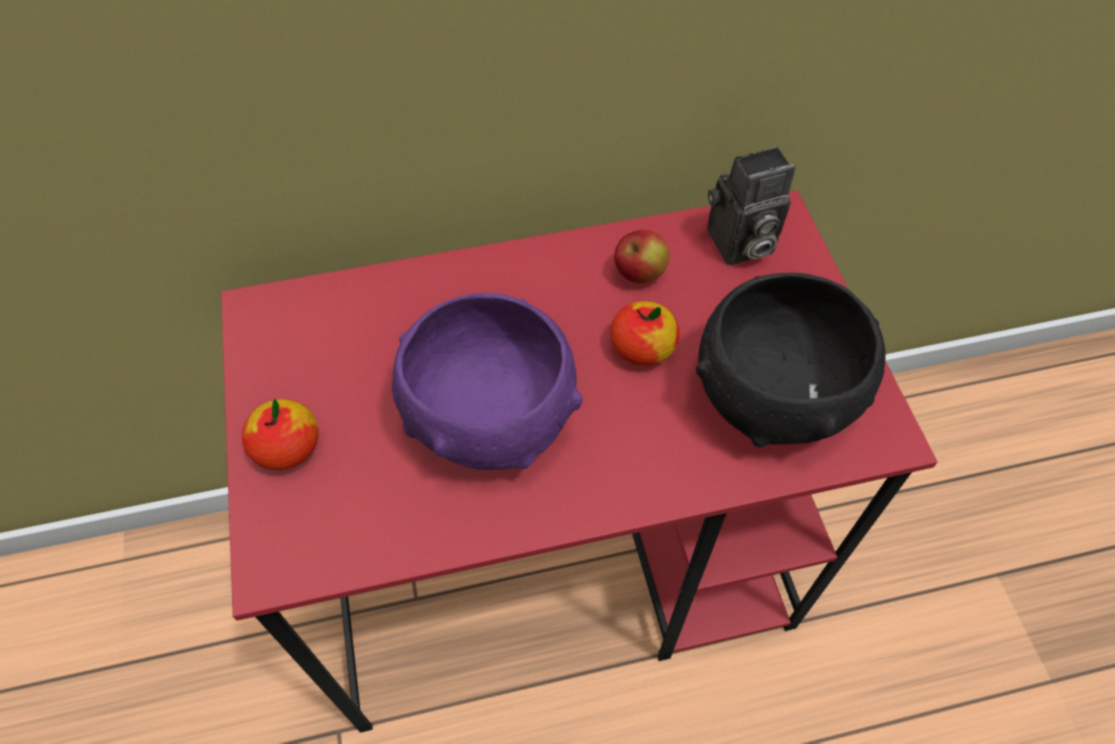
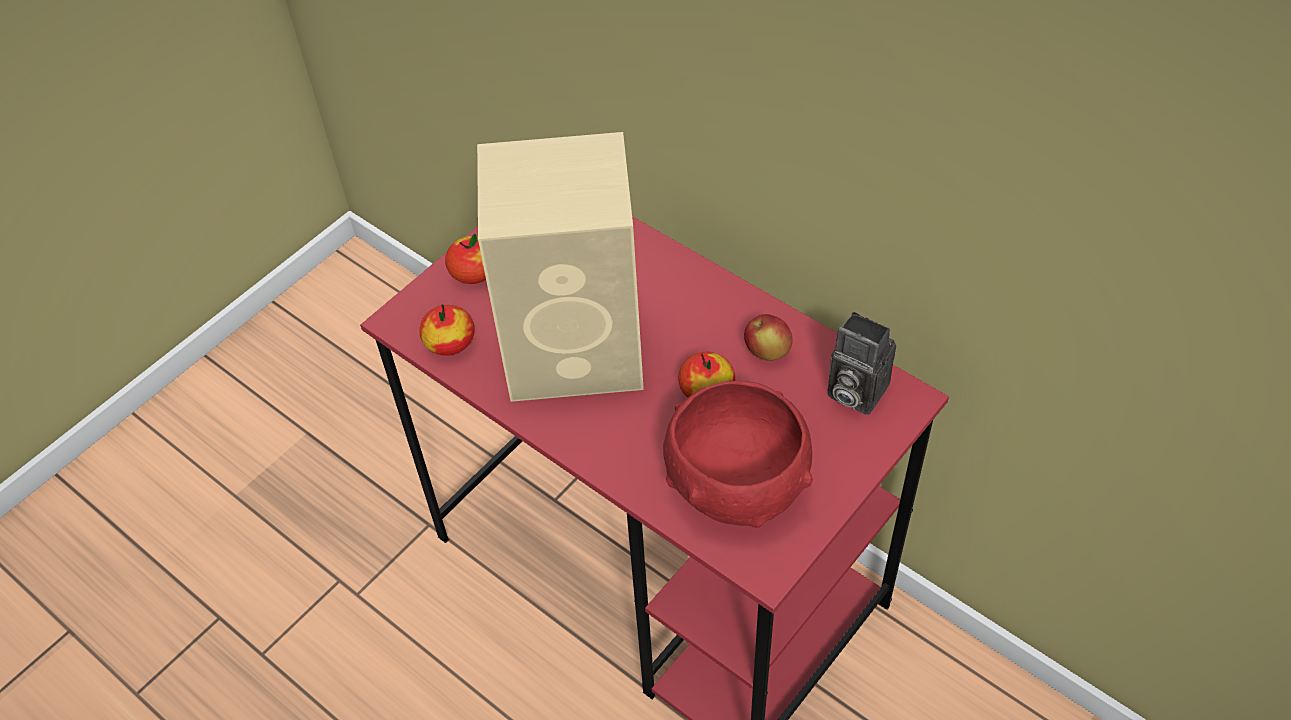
camera: 55 degrees right, 5 degrees down
(360, 535) = (450, 342): none -> apple
(490, 418) = (578, 349): purple bowl -> beige speaker
(774, 397) = (736, 485): black bowl -> red bowl

